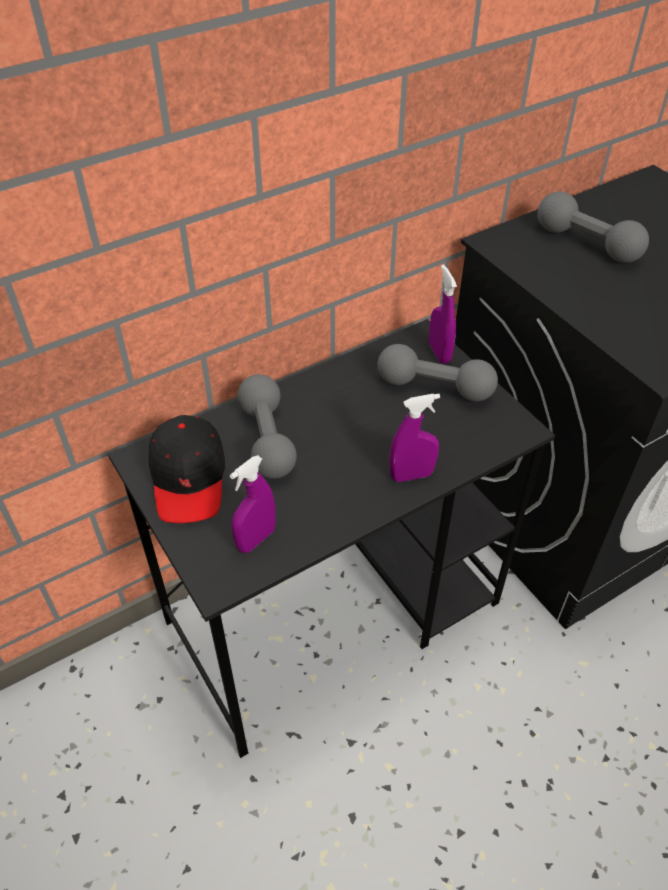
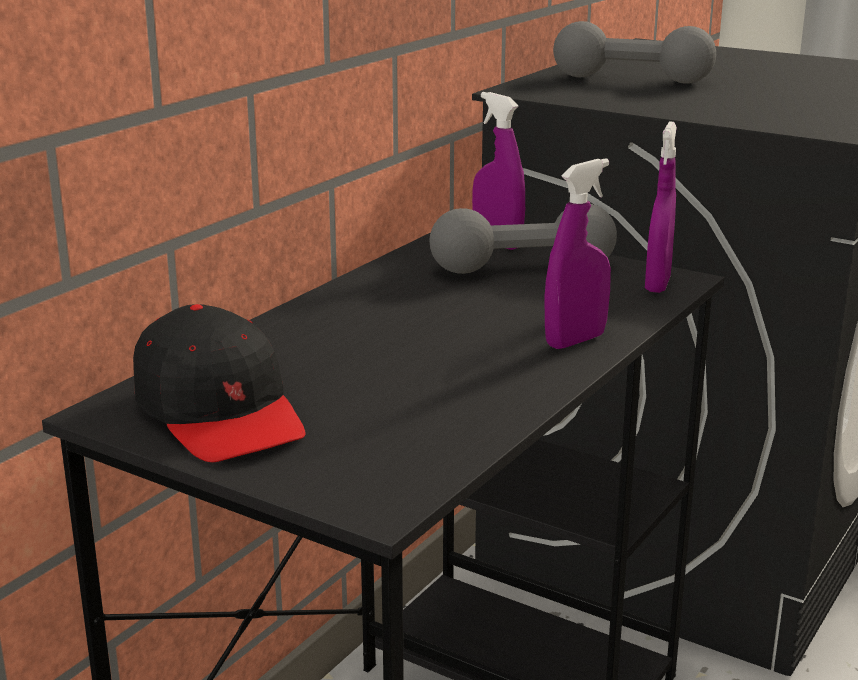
camera: 25 degrees left, 25 degrees down
(256, 539) = (399, 445): purple spray bottle -> purple spray bottle (657, 285)
(267, 439) = (318, 353): grey dumbbell -> none

